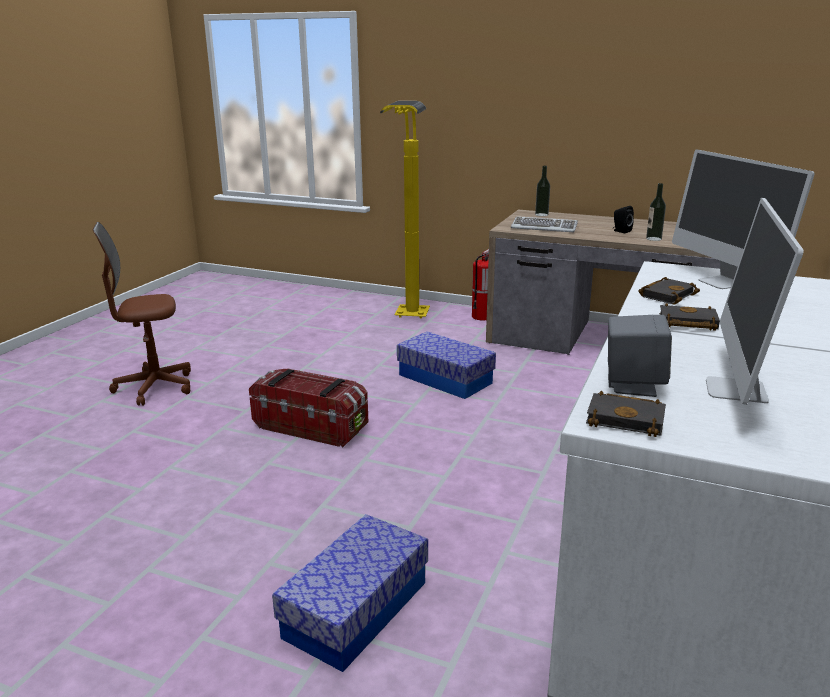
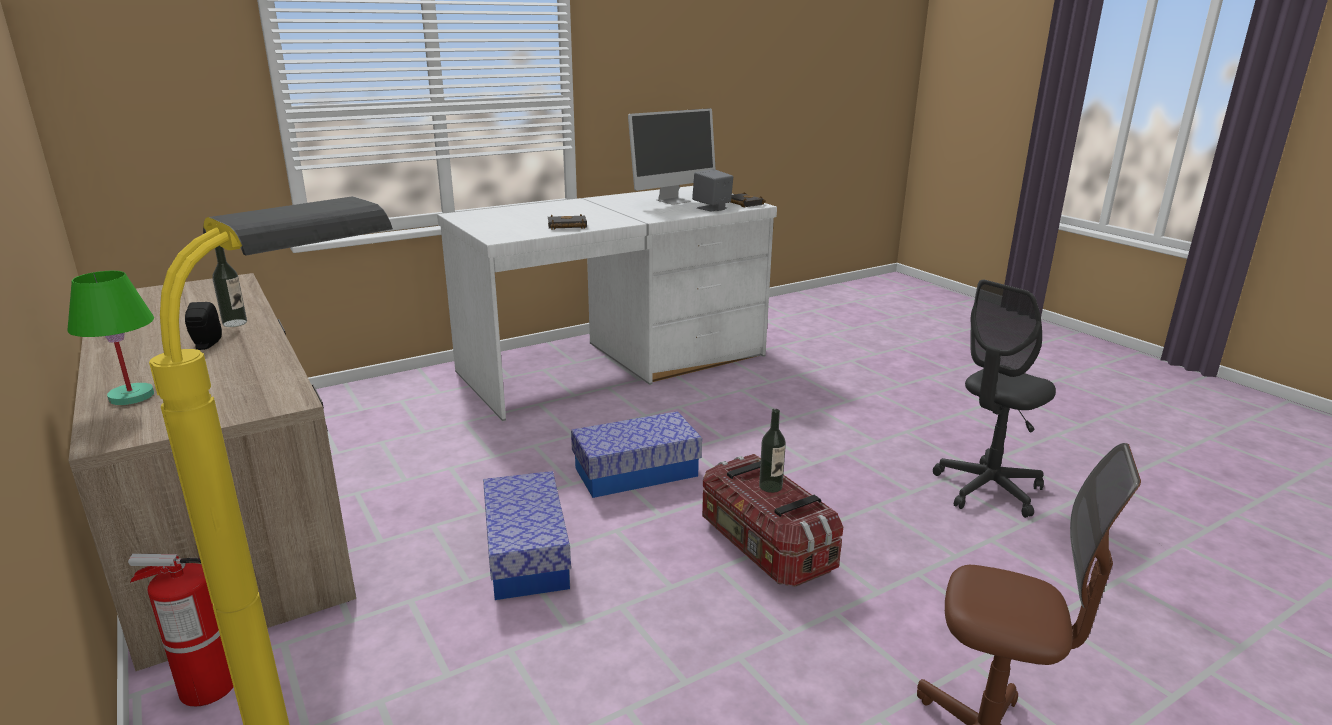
camera: 145 degrees left, 0 degrees up
(135, 541) = (988, 490): none -> grey office chair
(356, 609) = (831, 404): storage box -> storage box (636, 472)
(541, 214) = (118, 422): bottle -> bottle (770, 486)
(544, 227) = (243, 385): keyboard -> none
(568, 218) = (132, 396): none -> green table lamp
(686, 323) = (609, 216): black book -> none
(723, 282) = (503, 224): monitor -> none

